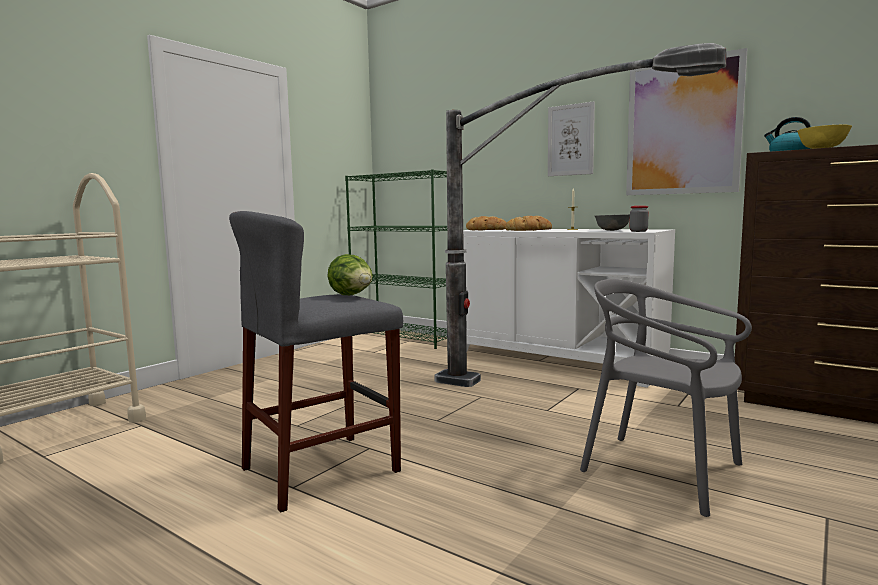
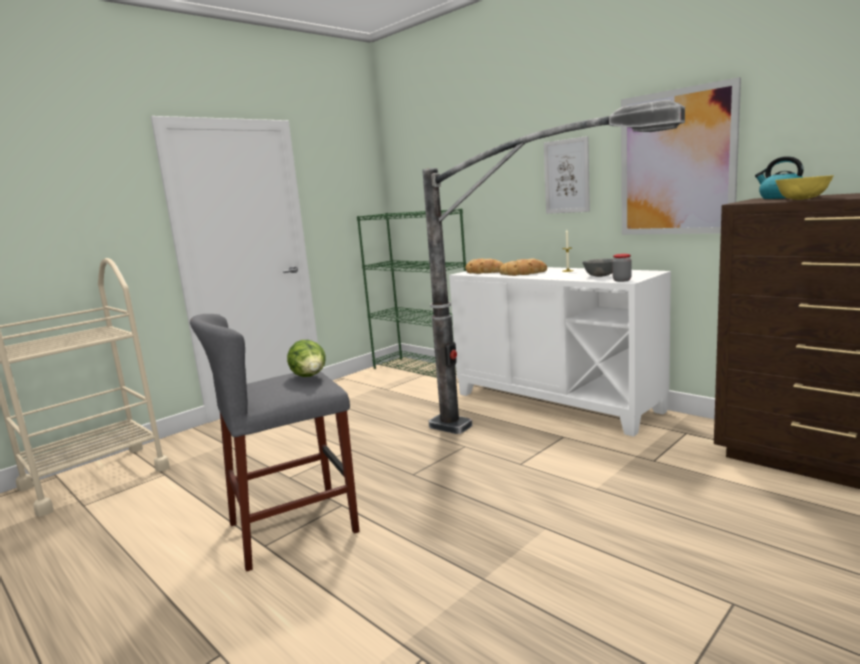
camera: 10 degrees right, 5 degrees up
(662, 471) = (597, 541): grey chair -> none

